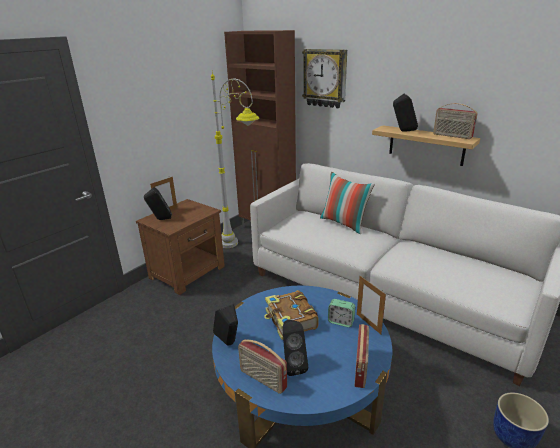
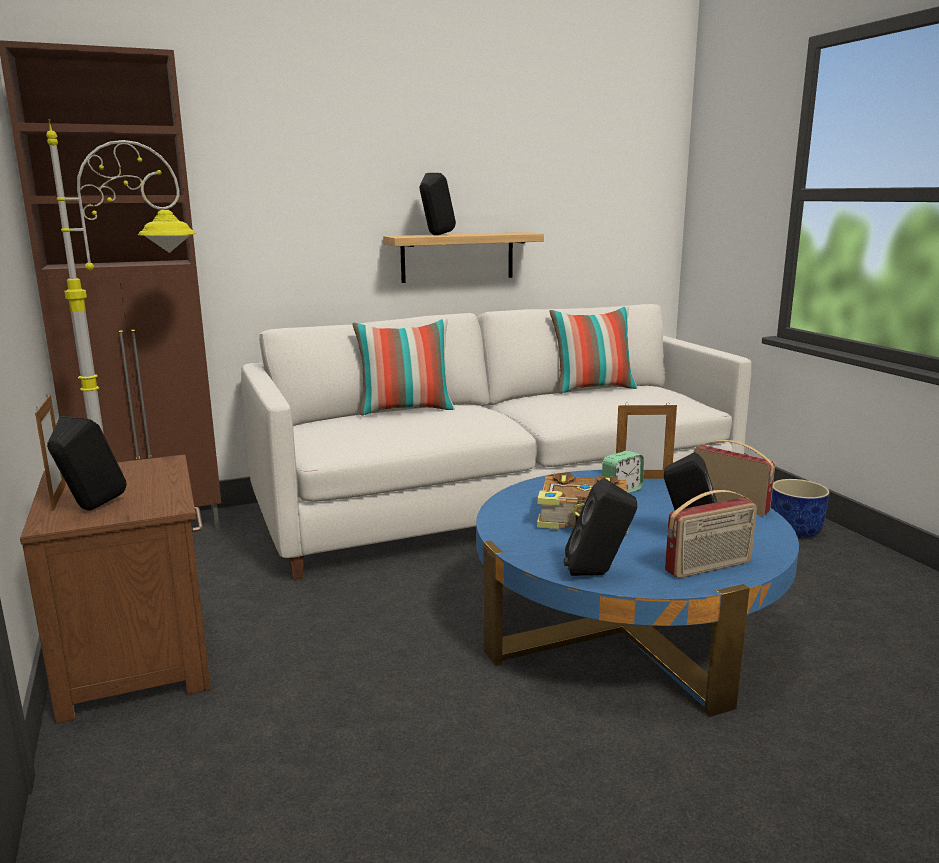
camera: 60 degrees left, 10 degrees down
(325, 78) = (255, 160): wall clock -> none
(452, 136) = (499, 233): radio -> none
(467, 258) = (593, 389): none -> pillow

